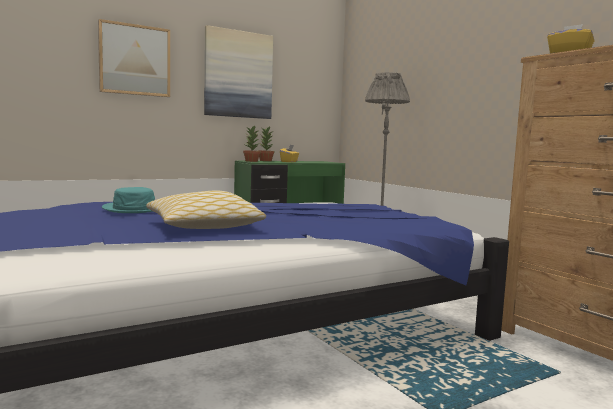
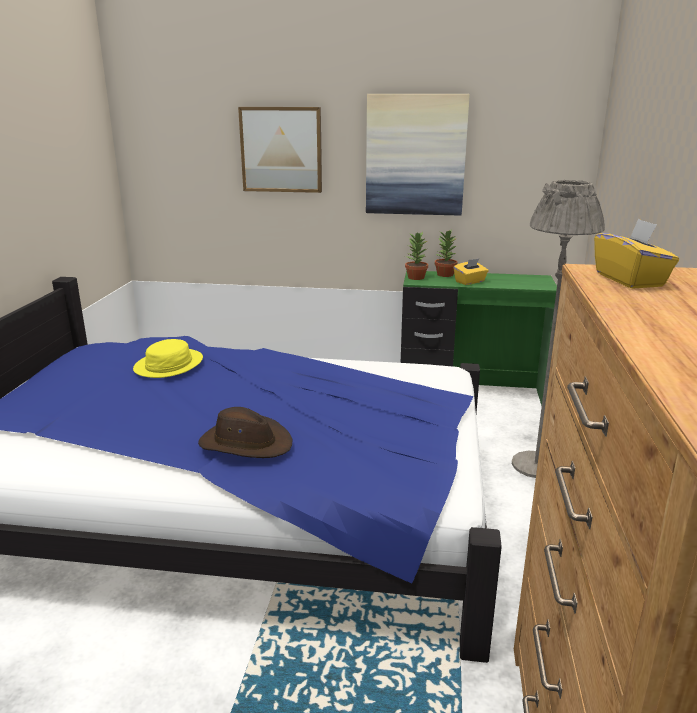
camera: 40 degrees right, 15 degrees up
(134, 209) = (169, 365): turquoise hat -> yellow hat
(204, 226) = (161, 419): pillow -> none
(305, 224) = (245, 443): none -> brown hat

